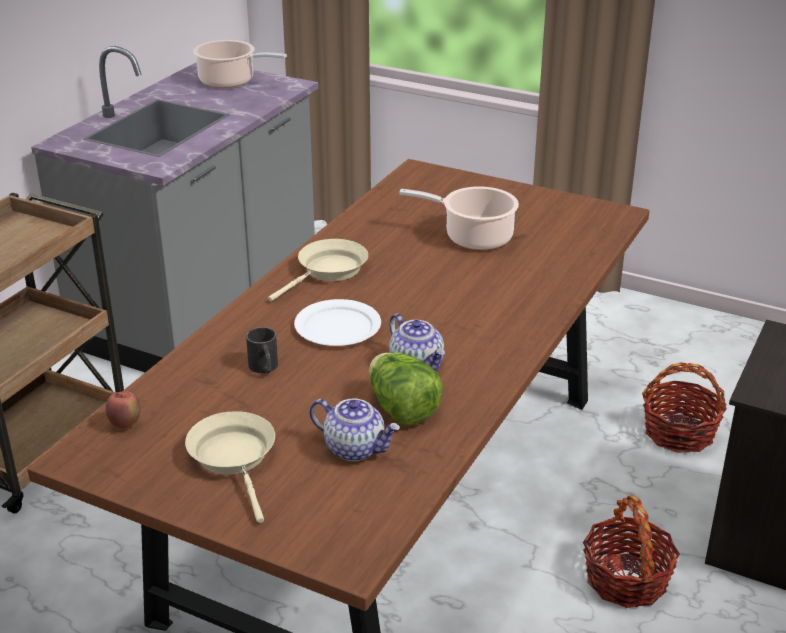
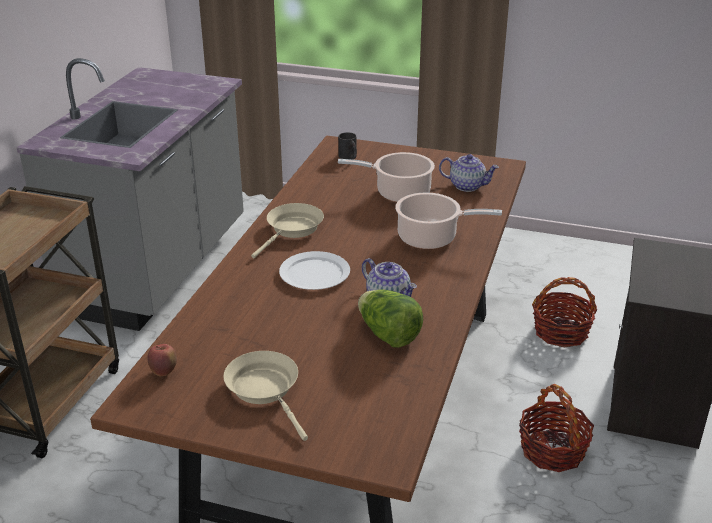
camera: 10 degrees left, 0 degrees up
(230, 81) = (169, 83): cooking pot -> cooking pot (431, 238)
(264, 368) = (266, 313): black mug -> black mug (349, 157)
(355, 448) = (361, 370): teapot -> teapot (467, 186)

